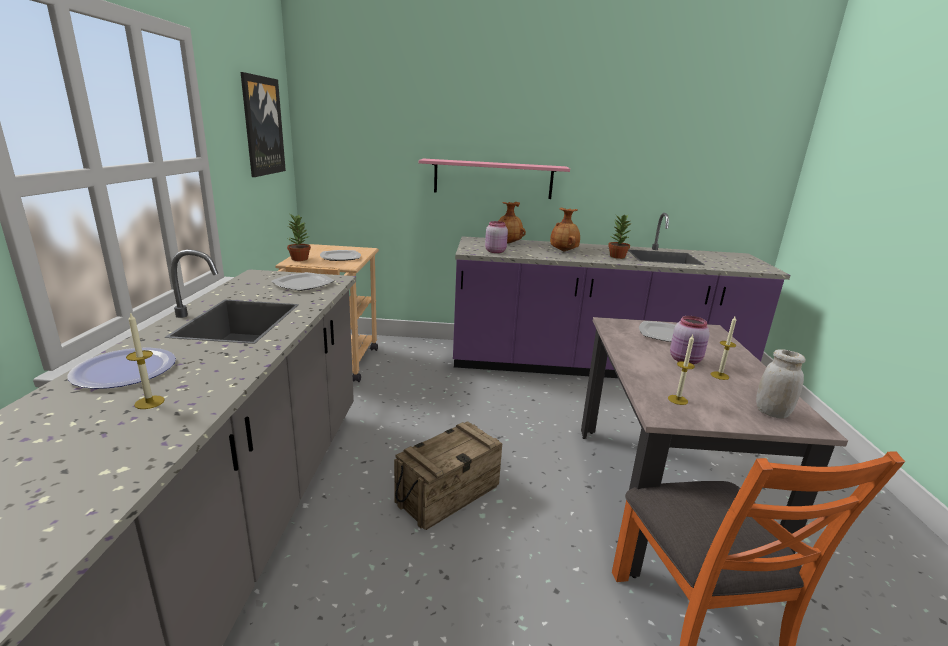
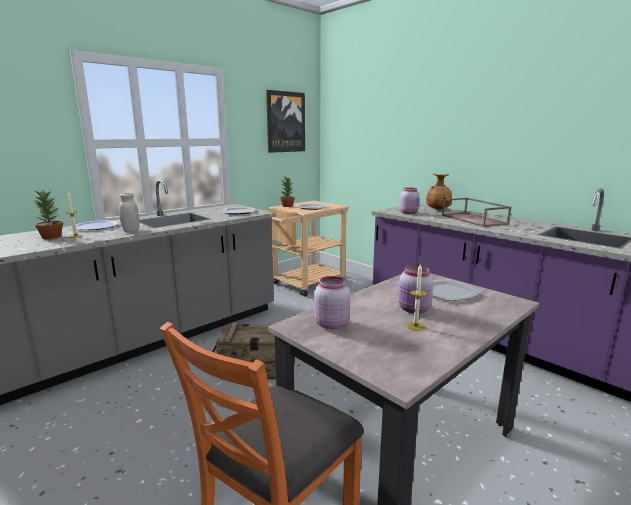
camera: 45 degrees right, 5 degrees down
(493, 179) = (440, 155): pink shelf -> none
(564, 251) = (474, 219): brown vase -> brown tray
(617, 256) = (520, 229): potted plant -> potted plant (51, 237)
(677, 400) = (330, 324): candle -> pink jar
(771, 413) = (387, 359): white jar -> white jar (131, 231)

